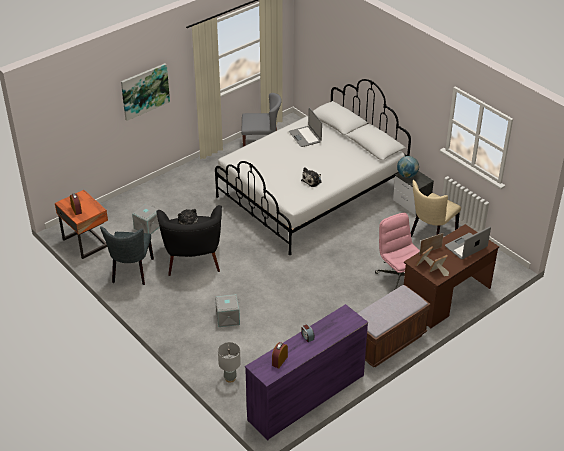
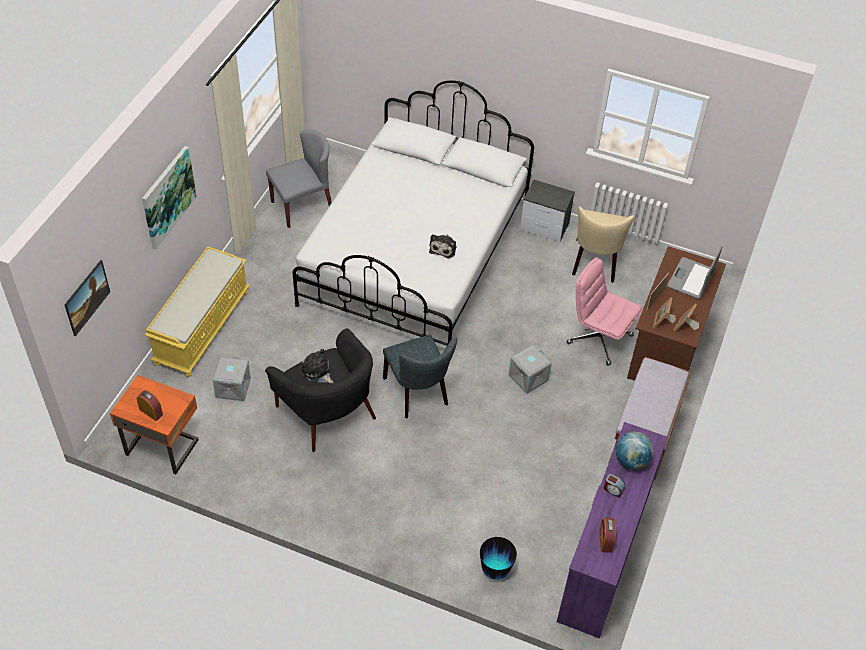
camera: 30 degrees left, 10 degrees up
(63, 132) = (89, 305): none -> picture
(131, 272) = (259, 467): grey chair -> grey chair (418, 394)
(153, 190) = (202, 326): none -> yellow bench
(227, 318) = (433, 484): grey storage box -> grey storage box (528, 378)
(230, 378) = (495, 570): grey table lamp -> vase
(305, 137) = (388, 183): laptop -> none
(407, 175) = (539, 195): globe -> globe (631, 461)

